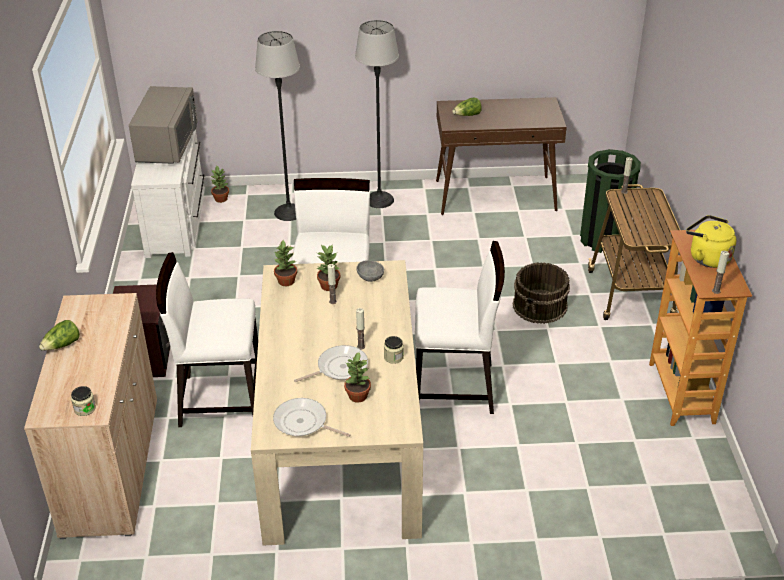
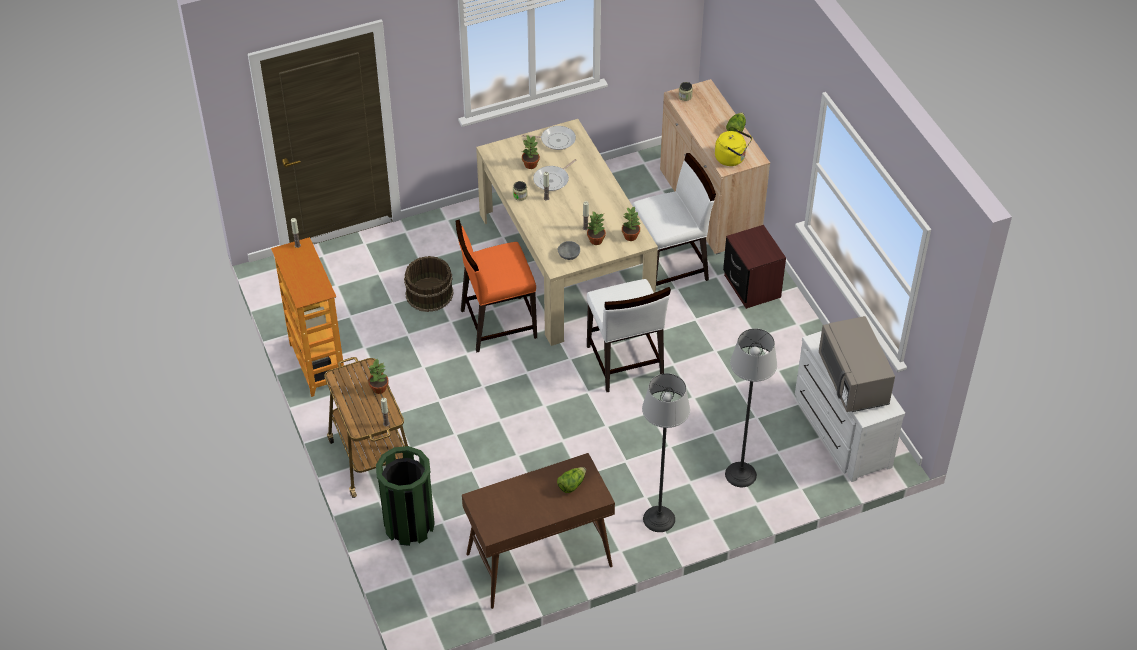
camera: 160 degrees right, 10 degrees up
(221, 199) = (821, 474): potted plant -> potted plant (379, 388)
(455, 388) = (497, 323): white chair -> orange chair
(540, 306) = (451, 422): brown bucket -> brown bucket (429, 293)
(707, 257) = (305, 275): yellow kettle -> yellow kettle (732, 158)

